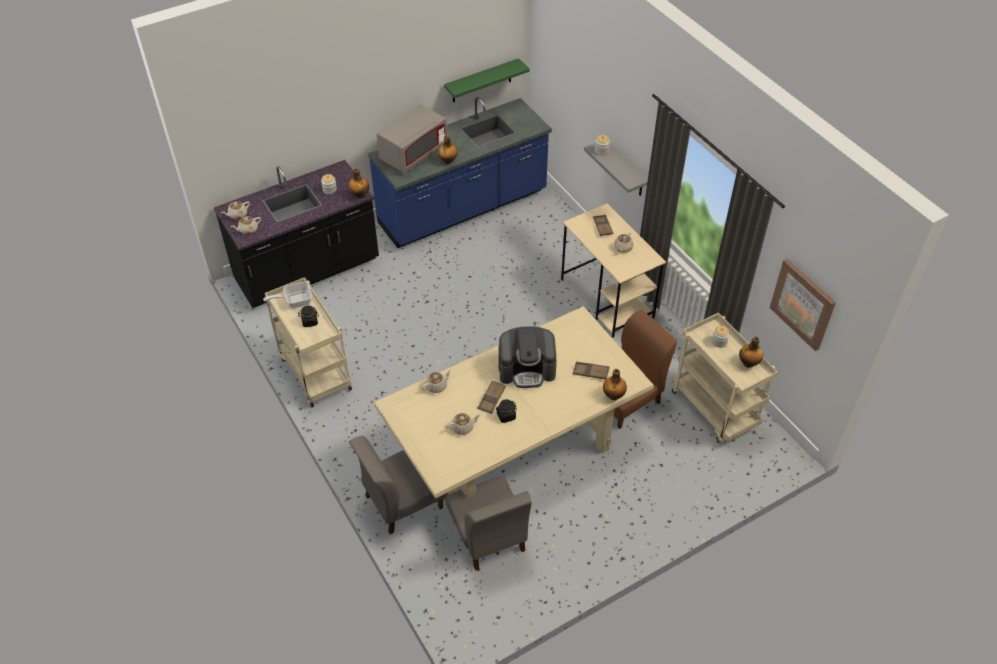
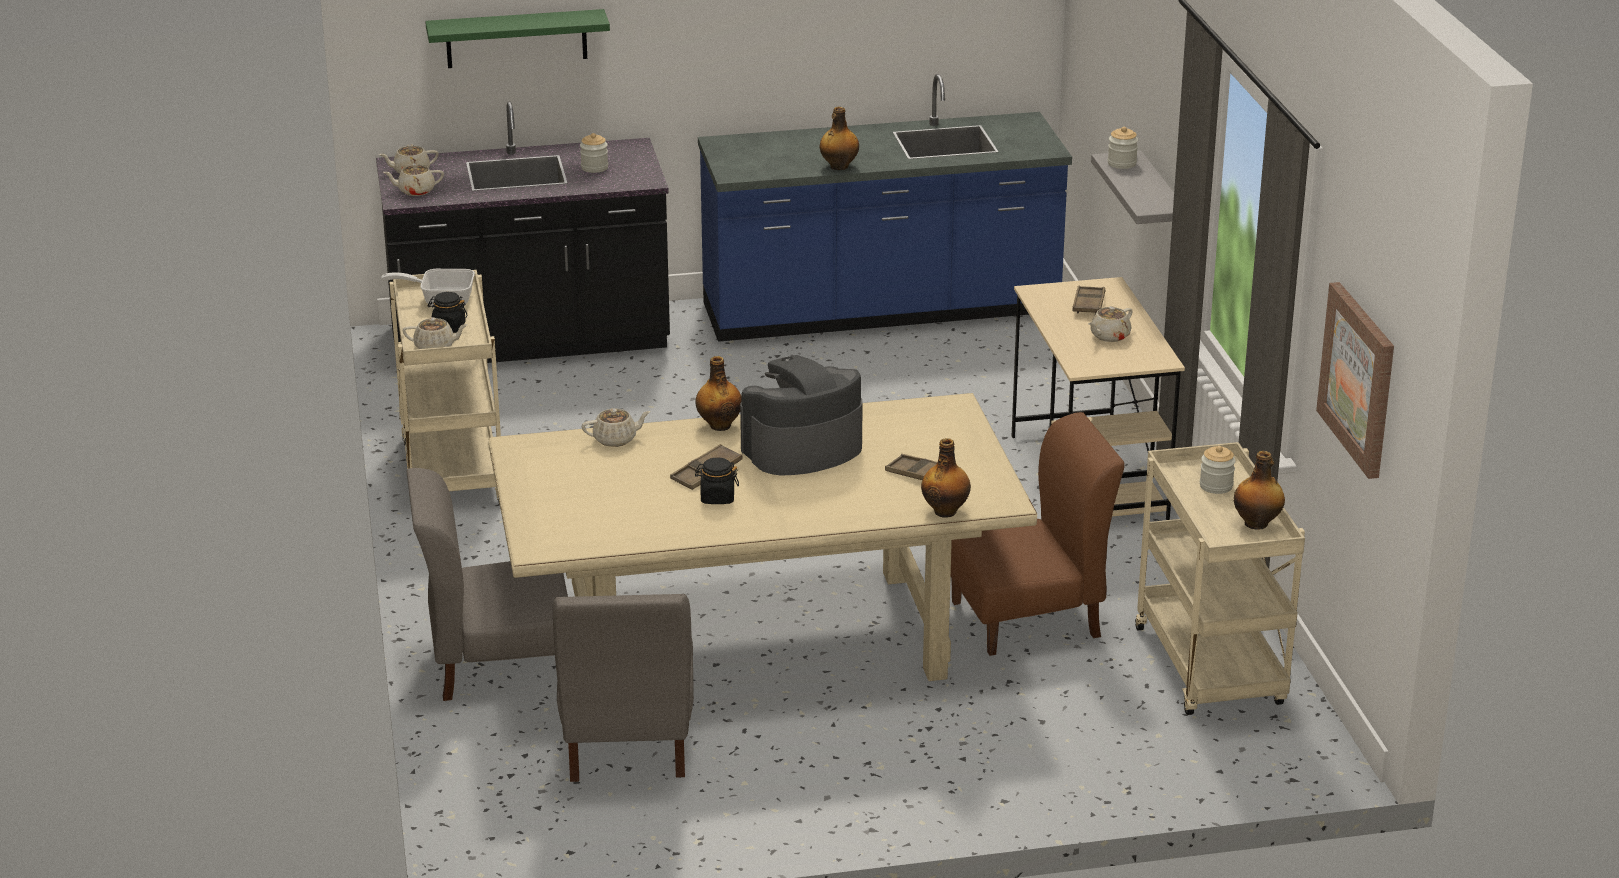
camera: 20 degrees right, 20 degrees down
(360, 195) = (644, 181): bottle -> bottle (719, 425)
(414, 154) = (781, 150): grey microwave -> none
(463, 427) = (626, 496): beige teapot -> beige teapot (435, 347)
(481, 81) = (956, 52): green shelf -> green shelf (516, 38)
(527, 369) = (802, 449): coffee machine -> coffee machine turned 135 degrees clockwise

